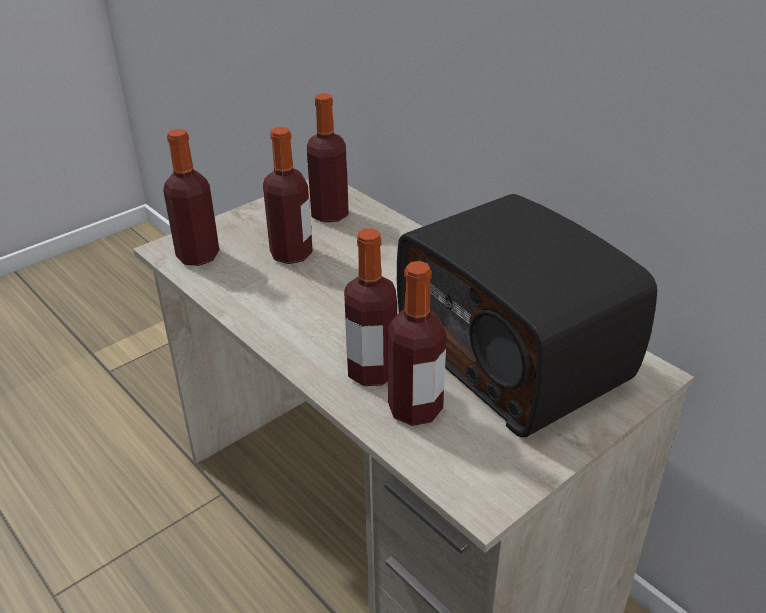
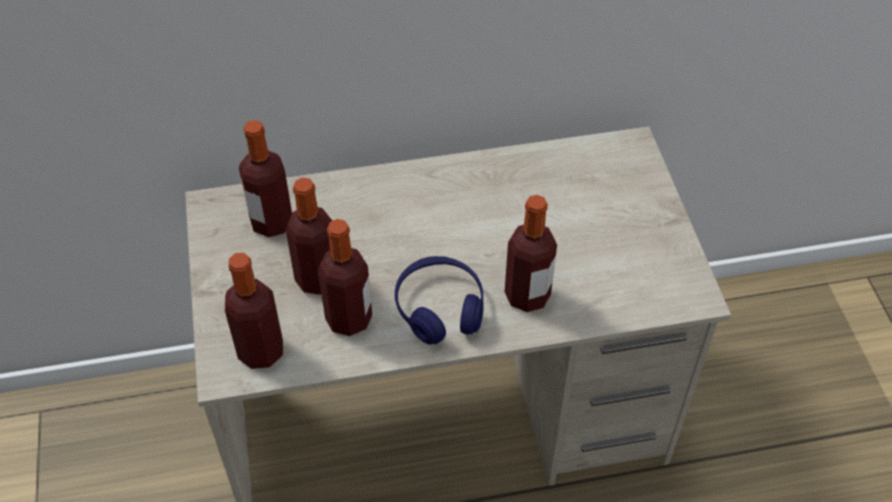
camera: 60 degrees left, 15 degrees up
(312, 325) = (440, 308): none -> blue headphones
(415, 409) = (586, 289): bottle -> bottle (349, 319)
(516, 357) = (568, 203): radio -> none

